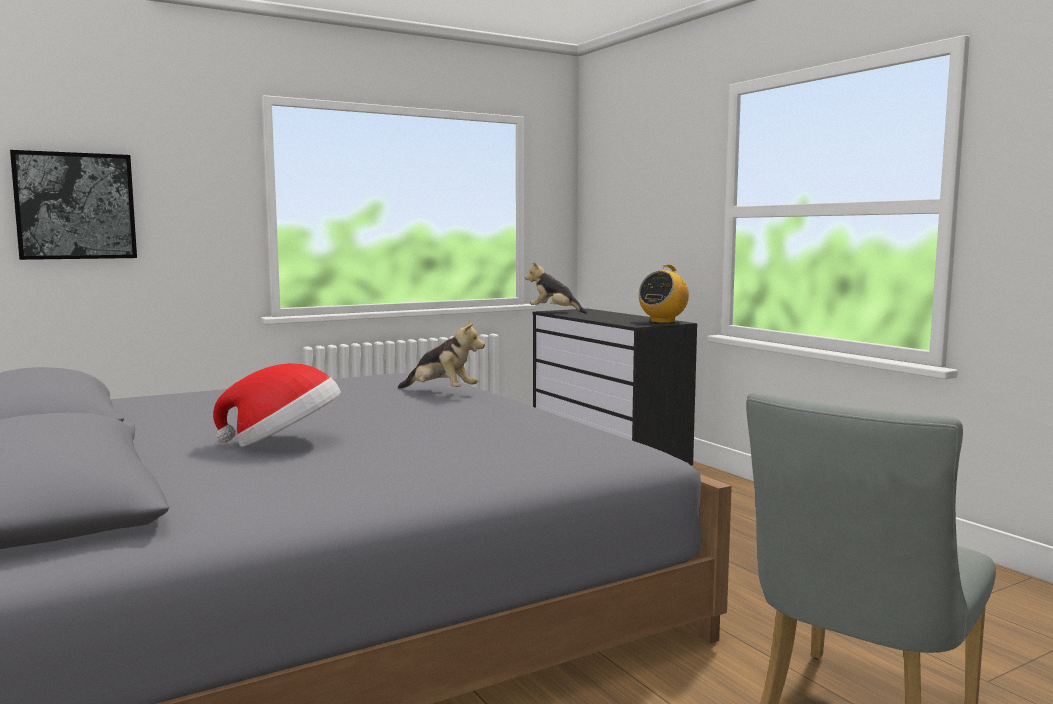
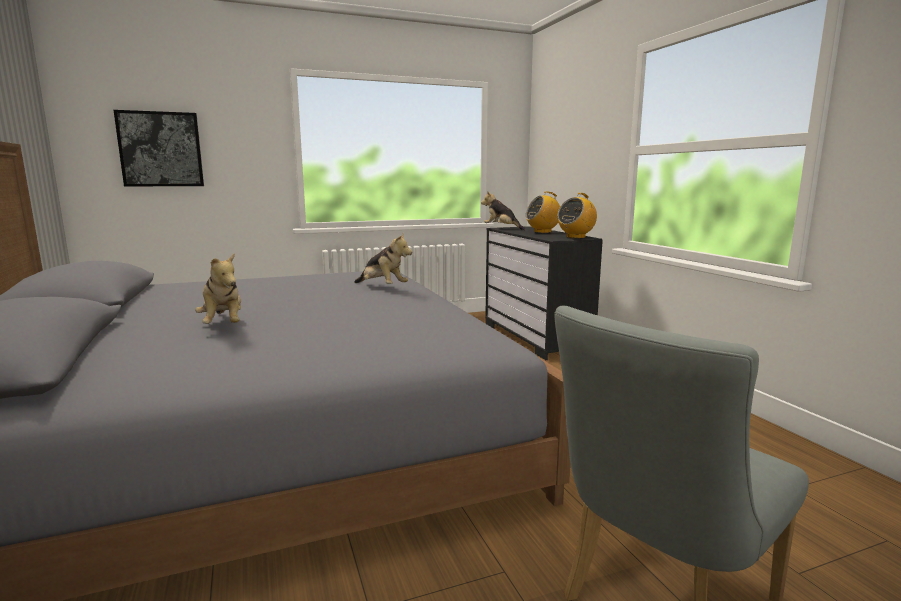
camera: 10 degrees right, 5 degrees up
(284, 443) = (224, 325): hat -> plush toy
(613, 316) = (542, 232): none -> radio

